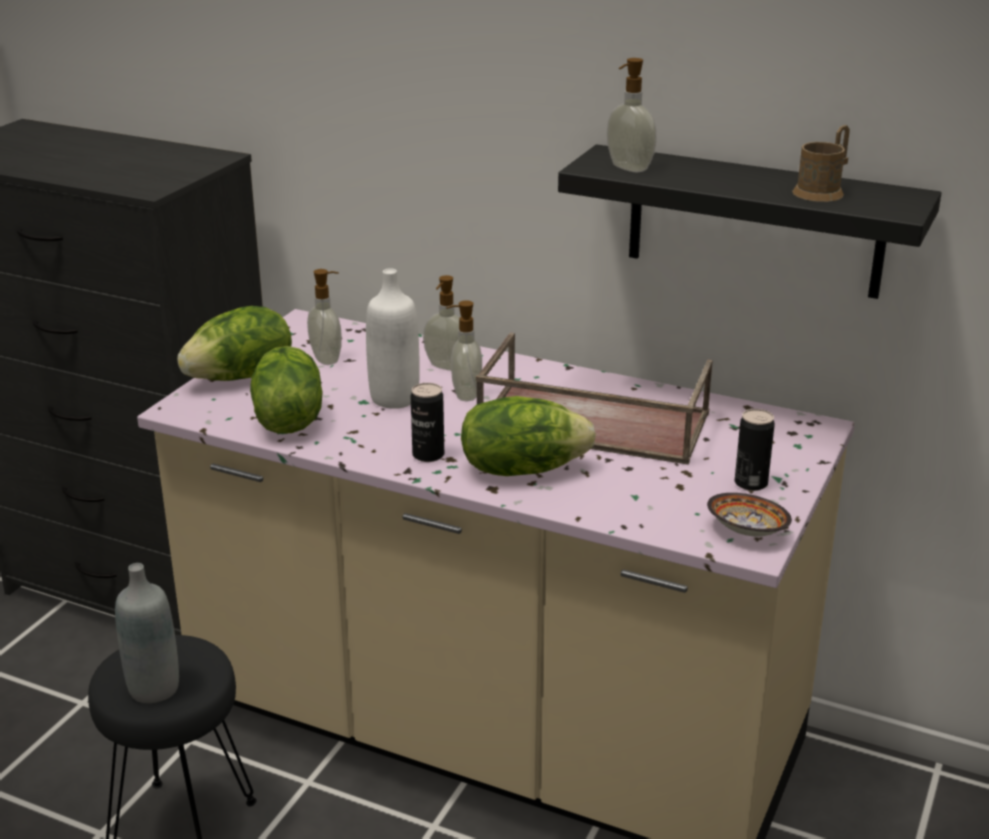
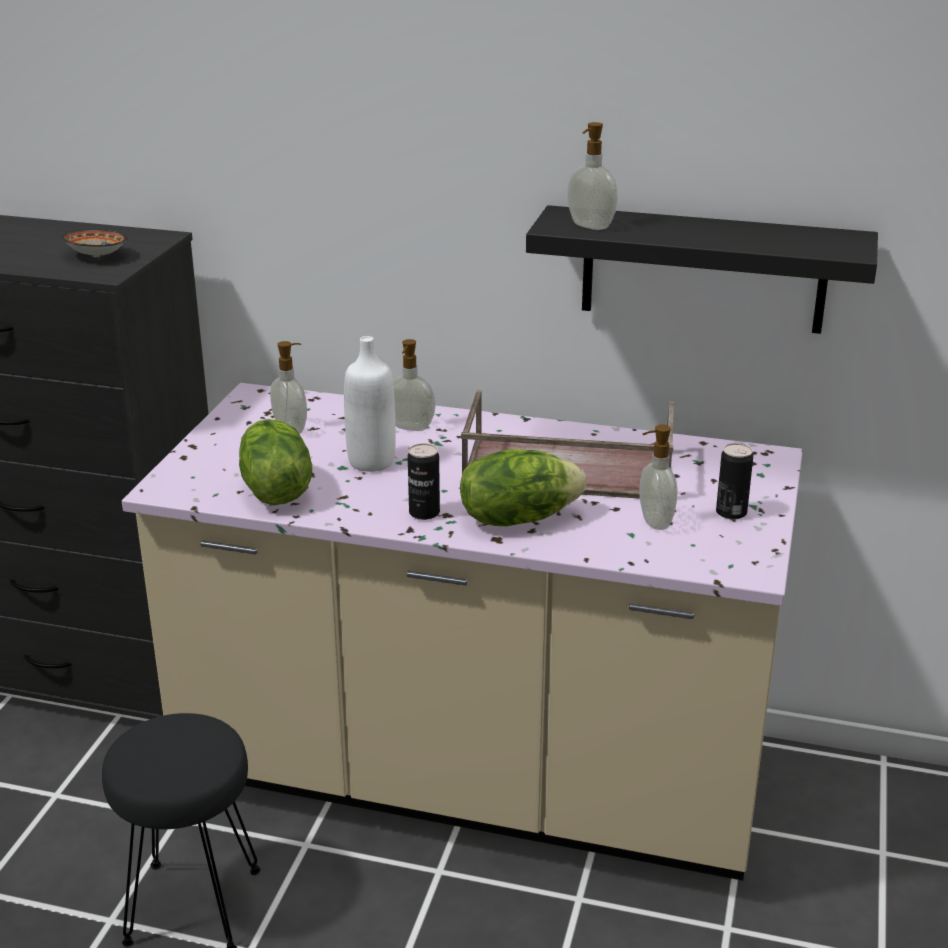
camera: 10 degrees left, 0 degrees up
(154, 688) = (172, 767): grey bottle -> none
(241, 376) = (212, 452): lettuce -> none
(465, 394) = (438, 452): soap dispenser -> soap dispenser (654, 522)
(747, 531) = (743, 557): bowl -> bowl (96, 256)
(822, 191) = (775, 238): brown mug -> none

